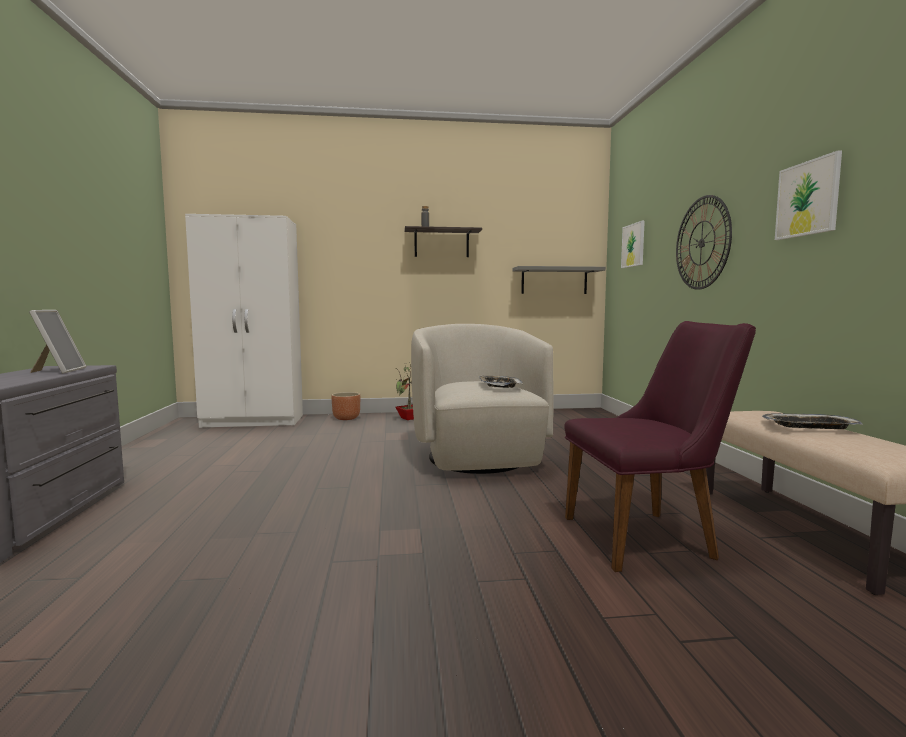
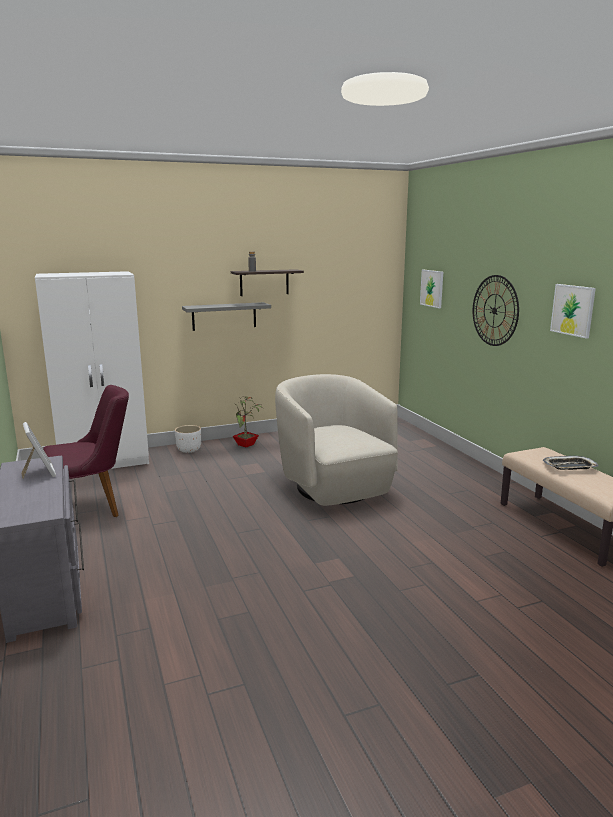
camera: 15 degrees left, 10 degrees up
(346, 418) = (189, 450): brown planter -> white planter
(499, 385) = (358, 436): tray -> none
(554, 281) = (360, 311): grey shelf -> grey shelf (224, 316)
(651, 537) = (481, 544): purple chair -> purple chair (92, 508)

